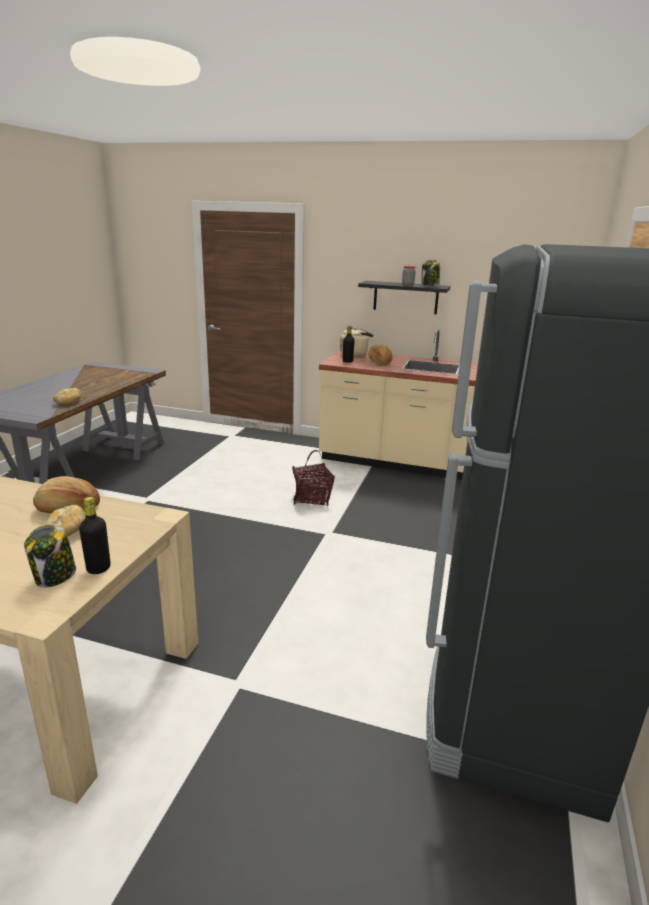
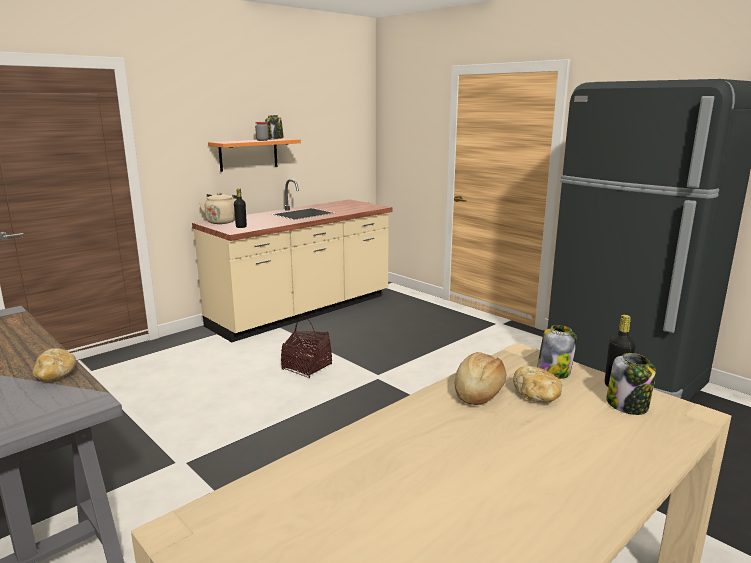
camera: 60 degrees left, 5 degrees down
(121, 535) = (554, 372): none -> jar
(380, 362) = (263, 220): bread -> none
(405, 297) = (248, 154): black shelf -> orange shelf

